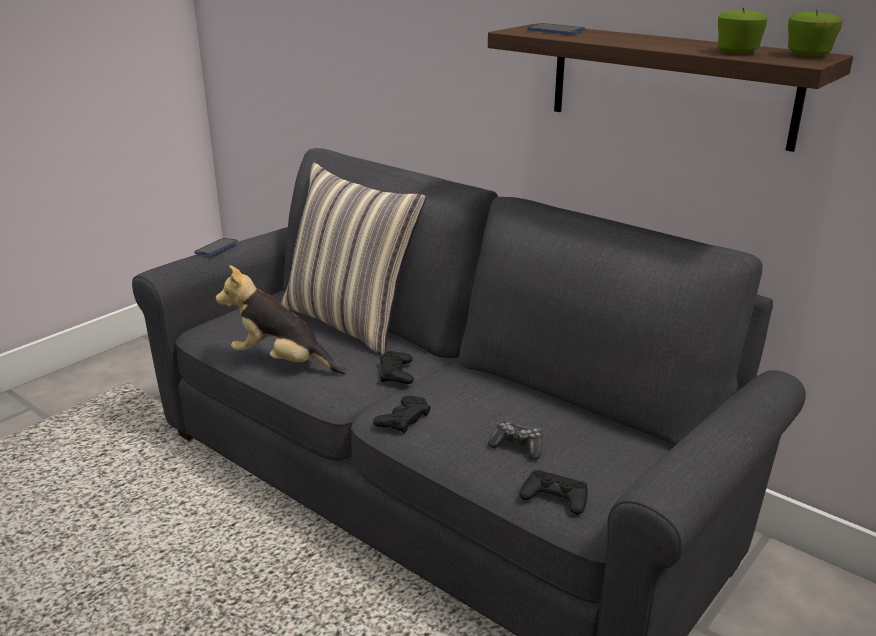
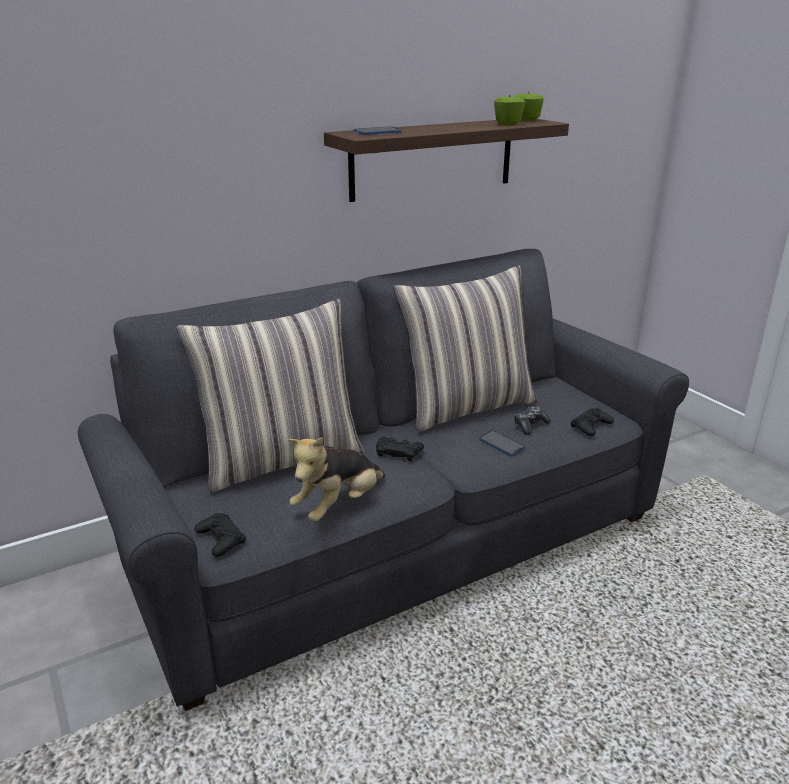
camera: 70 degrees left, 0 degrees up
(216, 248) = (127, 474): phone -> phone (501, 444)
(403, 419) = (475, 460): black game controller -> black game controller (220, 539)
(534, 396) = (467, 406): none -> pillow

